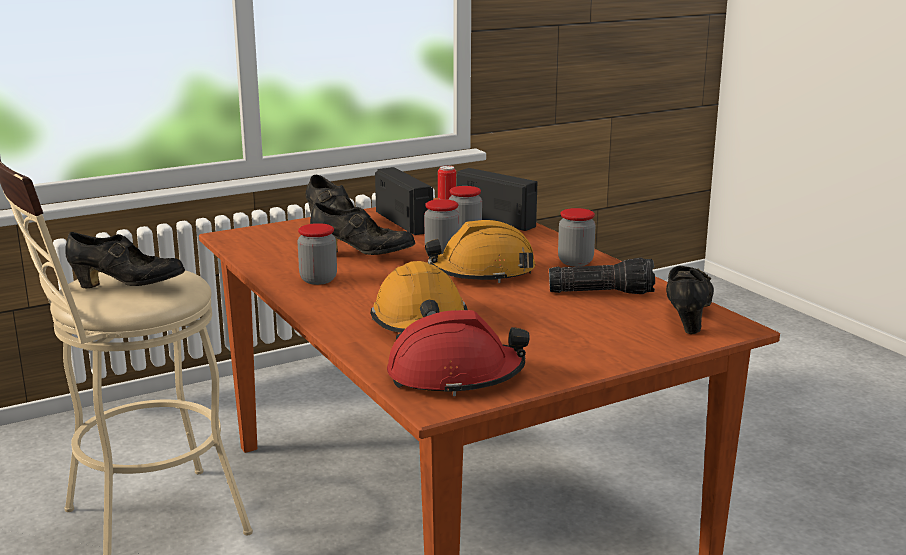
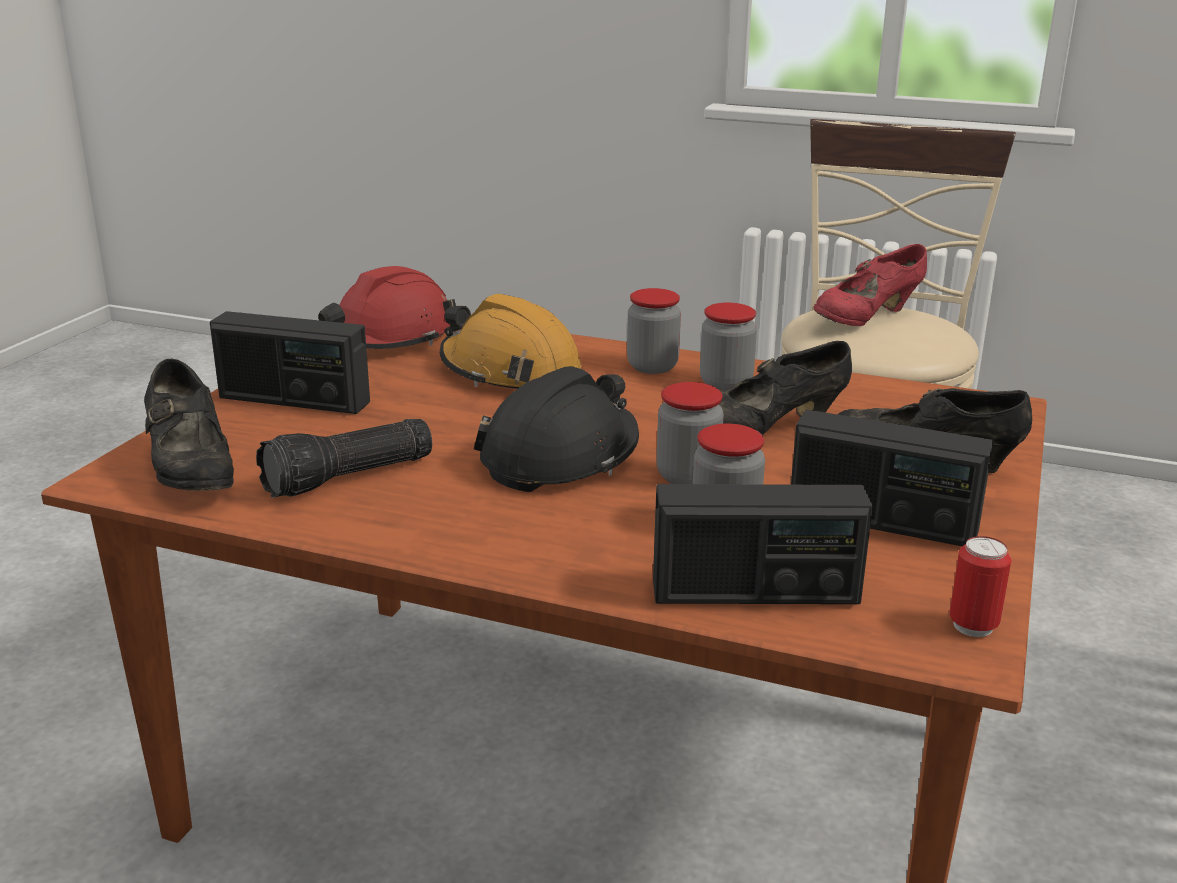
camera: 140 degrees right, 5 degrees up
(127, 287) = (866, 319): black shoe -> red shoe
(482, 272) = (560, 457): orange hard hat -> black hard hat
(575, 262) = (457, 527): jar -> jar (652, 366)
(586, 344) = (294, 400): none -> radio

